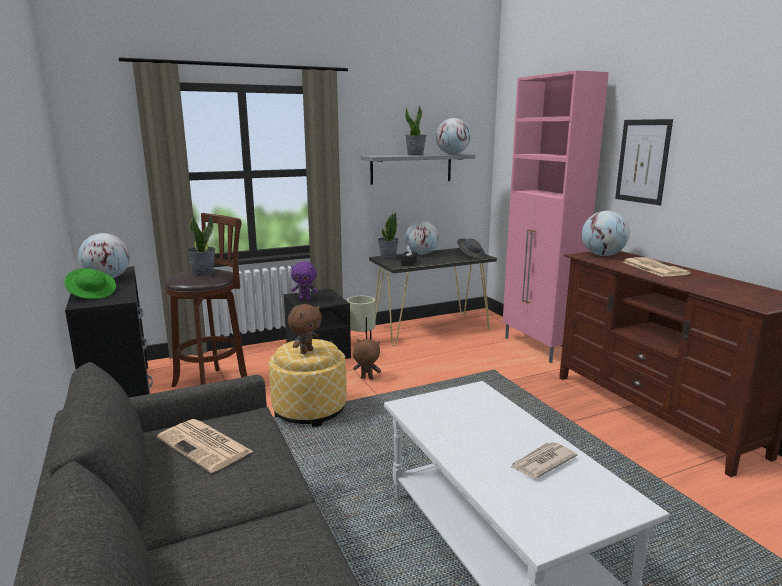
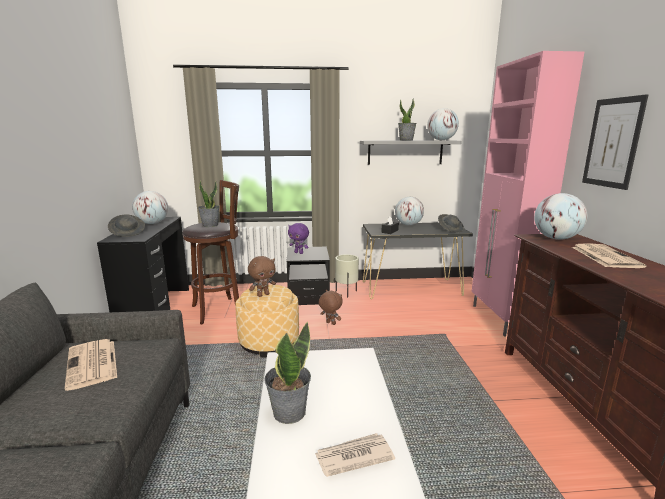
camera: 20 degrees right, 0 degrees up
(92, 294) = (128, 233): green hat -> grey hat
(388, 257) = (377, 225): potted plant -> potted plant (288, 412)

